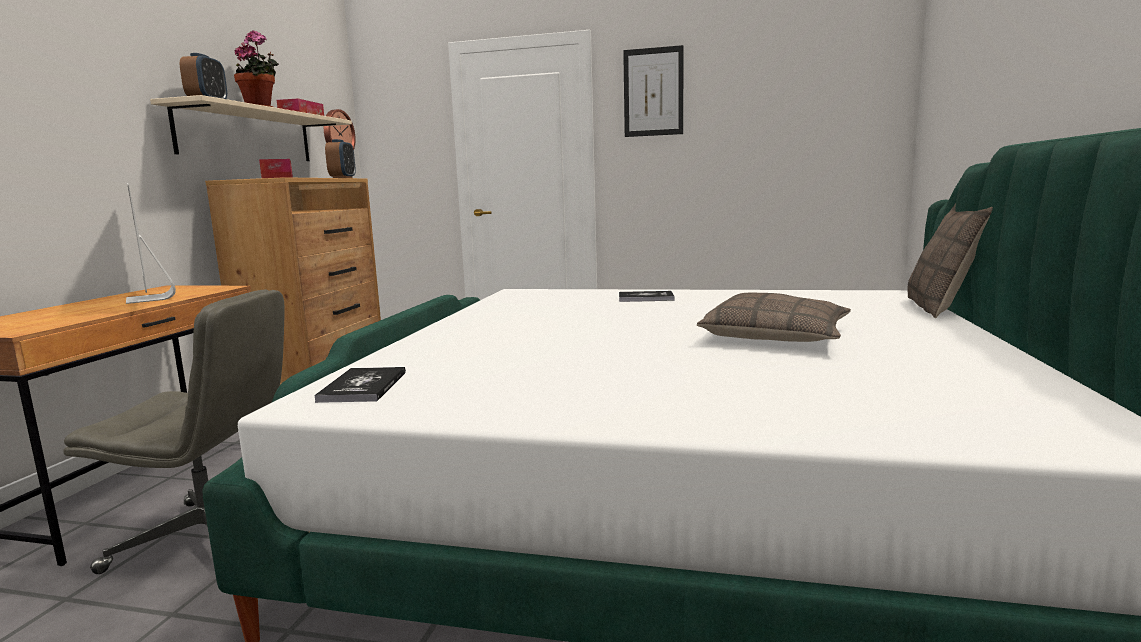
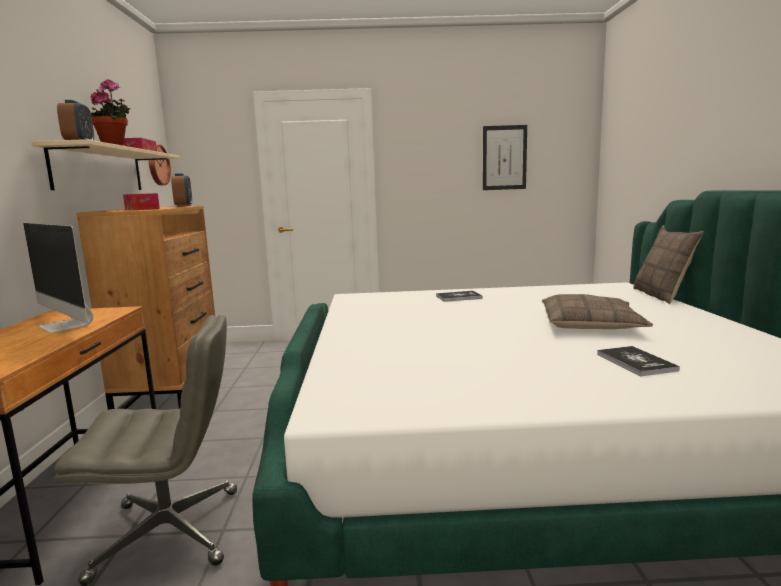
camera: 15 degrees left, 0 degrees up
(363, 386) = (351, 393): book -> book (636, 362)
(653, 92) = (420, 137): picture -> picture (504, 157)

